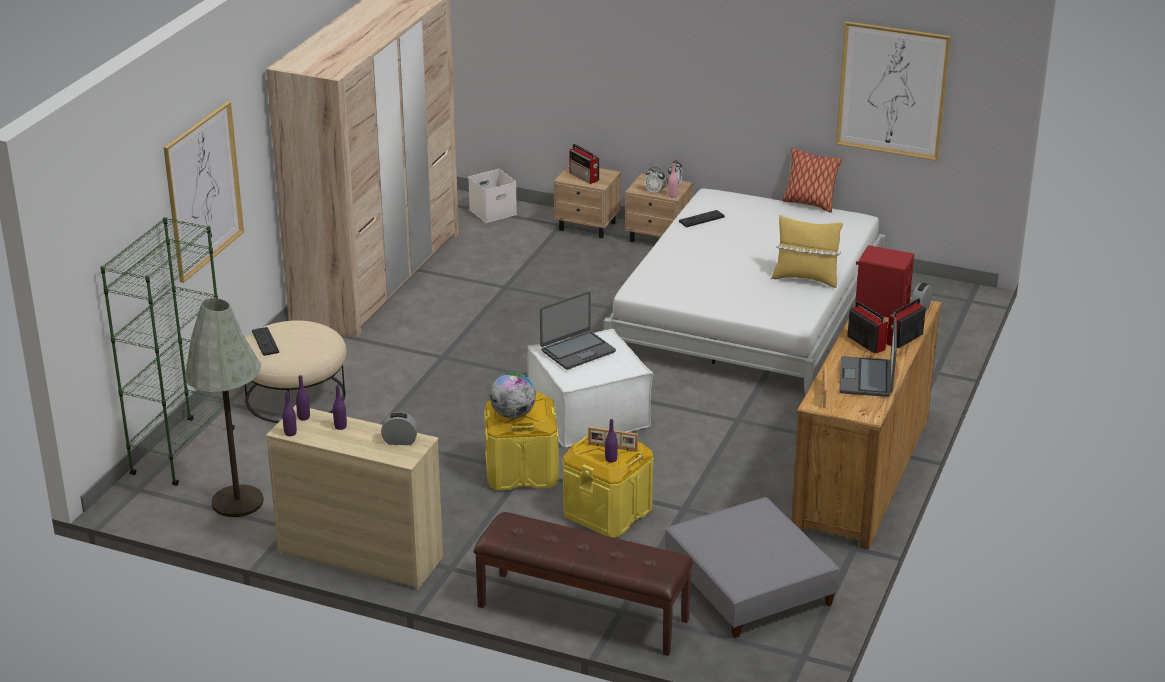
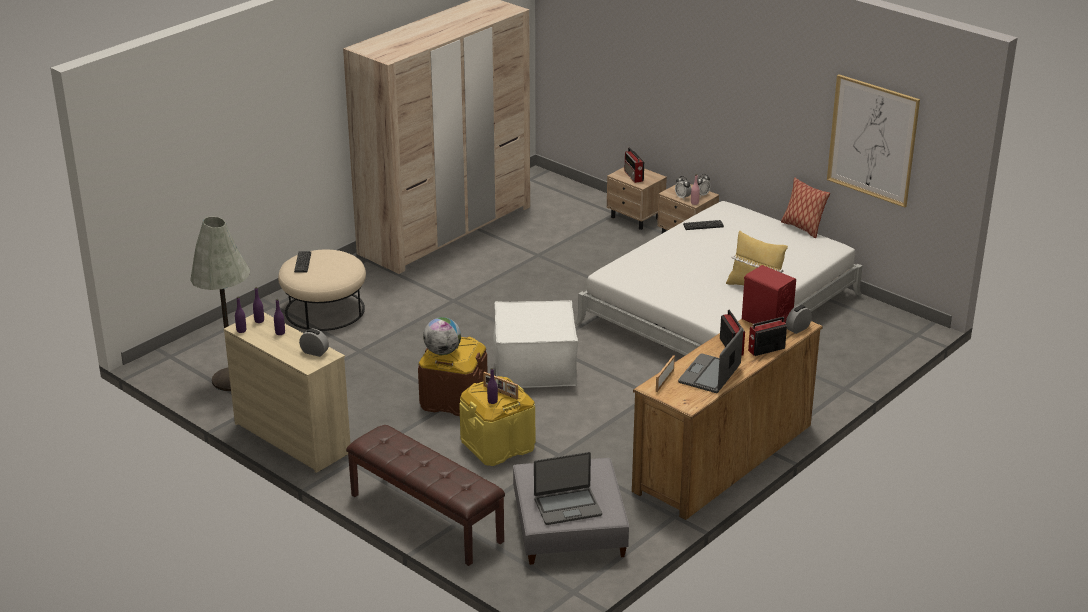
camera: 20 degrees right, 0 degrees up
(182, 452) = (218, 335): green bookcase -> none
(203, 191) = (268, 136): picture -> none
(493, 211) = (569, 193): white storage box -> none
(521, 471) = (453, 399): yellow storage box -> brown storage box
(577, 351) = (529, 312): laptop -> laptop (567, 507)

